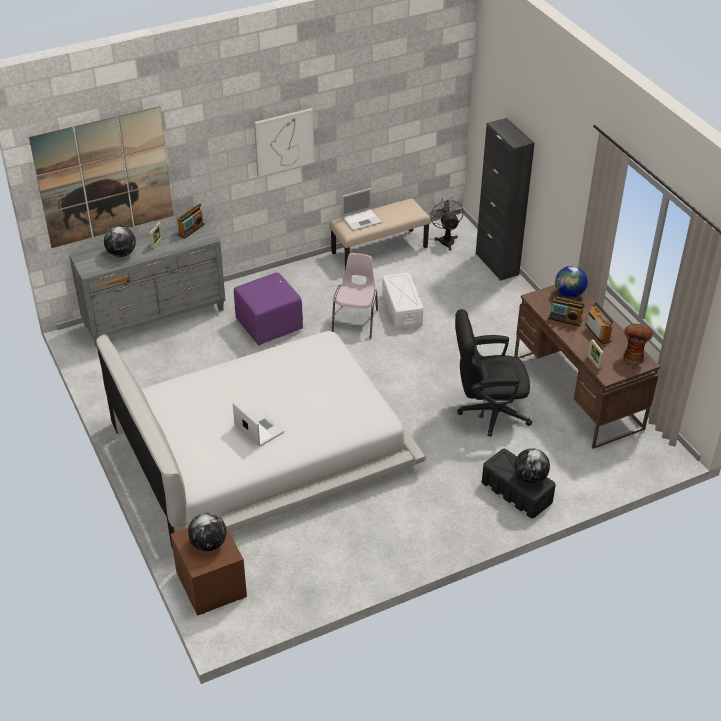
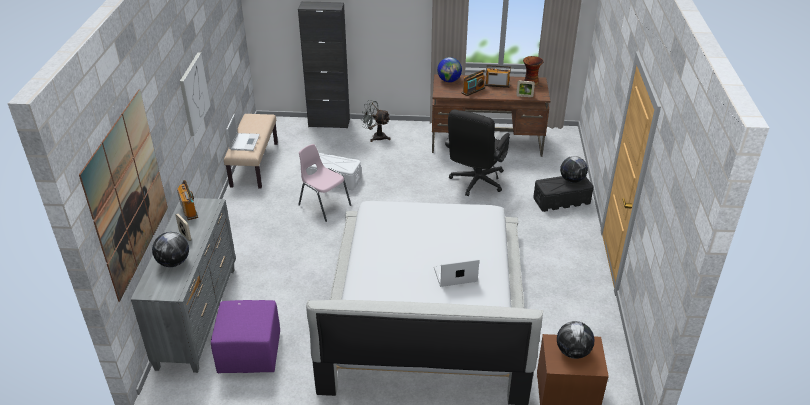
camera: 60 degrees left, 5 degrees down
(269, 325) = (281, 250): purple ottoman -> purple ottoman (249, 353)
(446, 239) = (278, 132): grey fan -> grey fan (376, 137)

